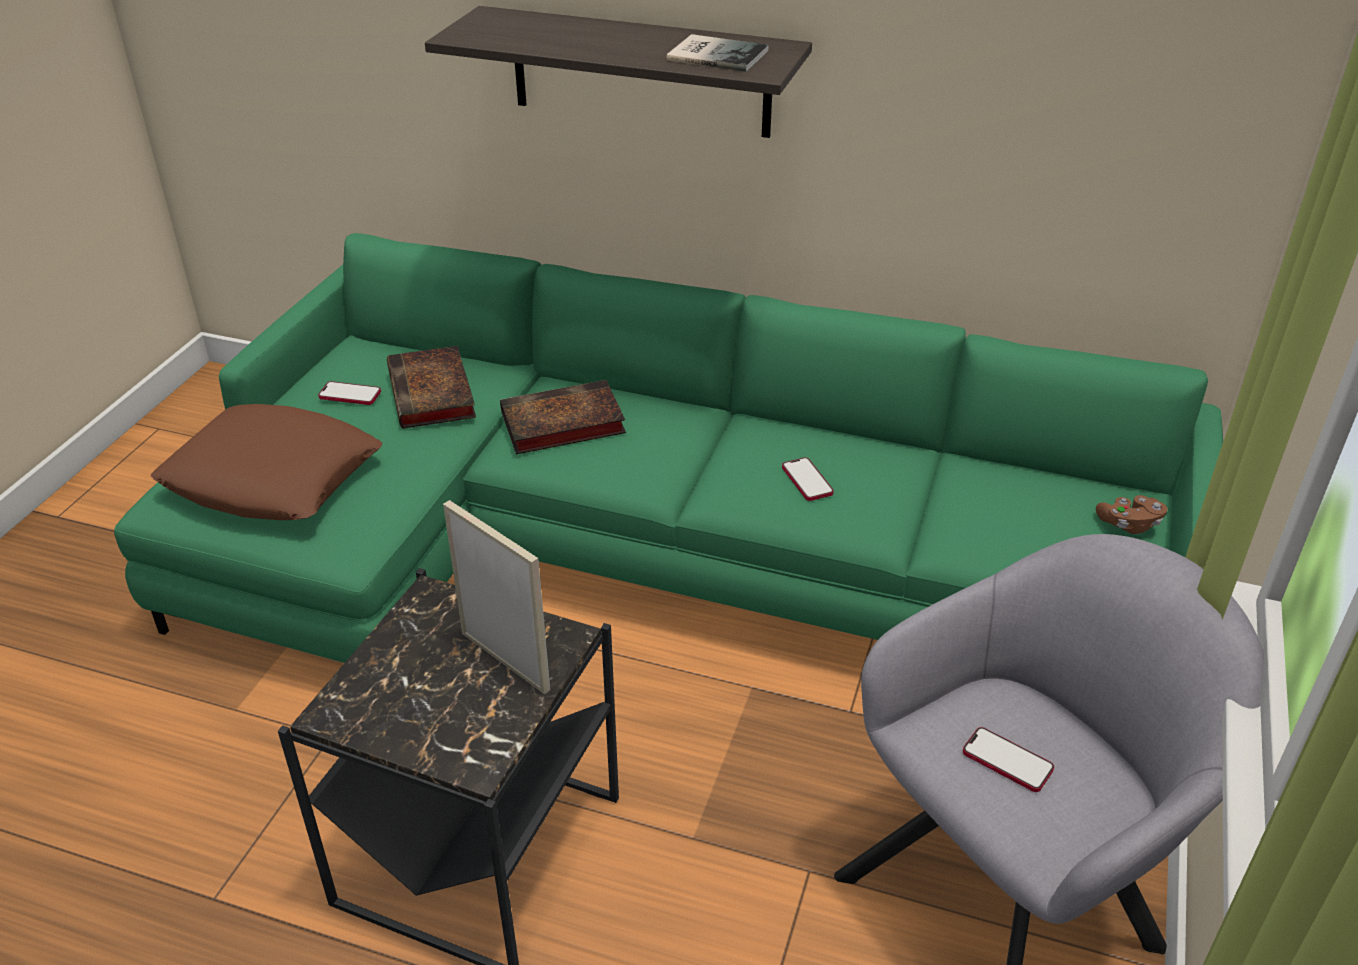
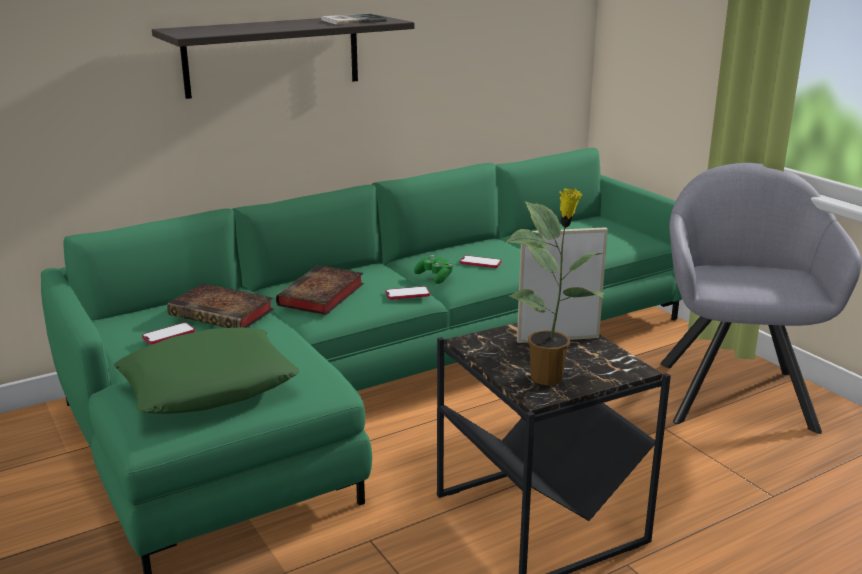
camera: 50 degrees left, 15 degrees down
(273, 477) = (208, 384): brown pillow -> green pillow
(386, 703) = (549, 378): none -> potted plant
(718, 470) = (435, 277): none -> green game controller
(1007, 761) = (747, 281): phone -> phone (407, 294)
(1129, 524) = (613, 224): brown game controller -> none

